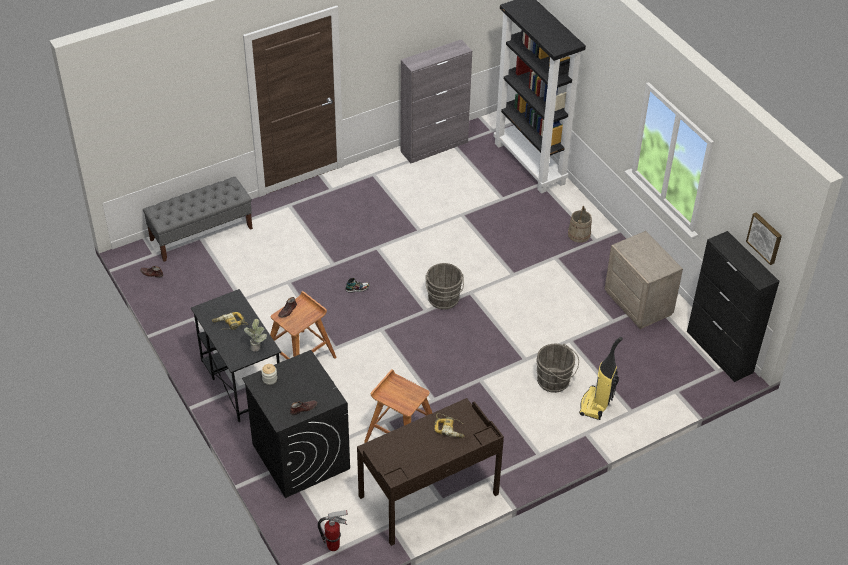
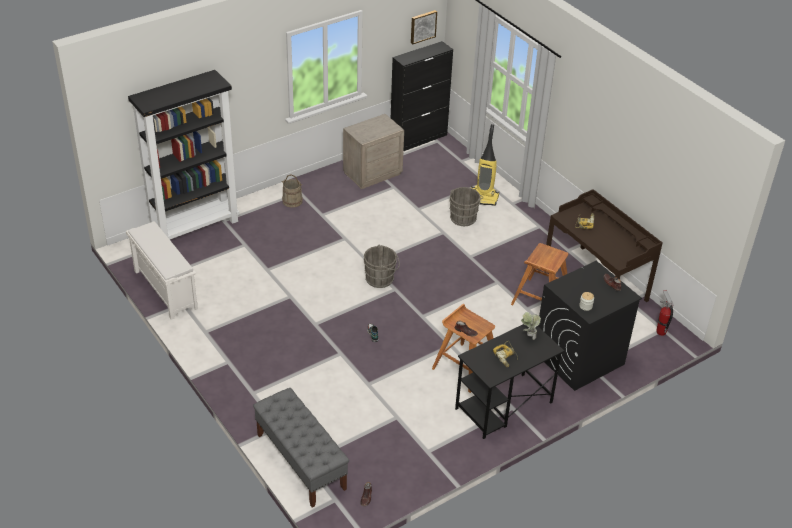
camera: 95 degrees left, 5 degrees down
(434, 147) = (164, 289): grey cabinet -> white shoe rack

